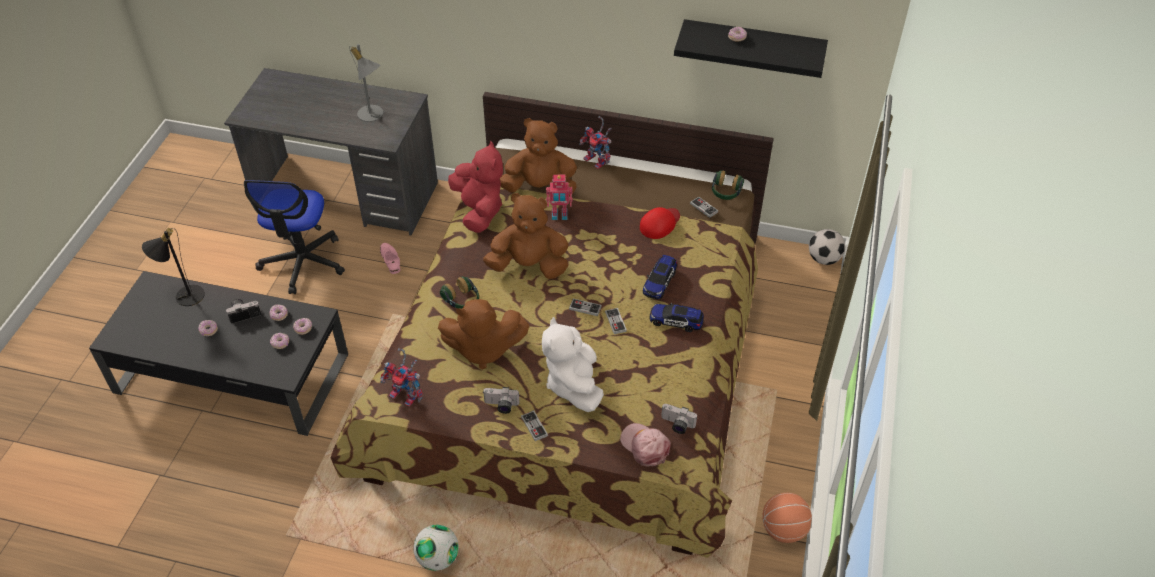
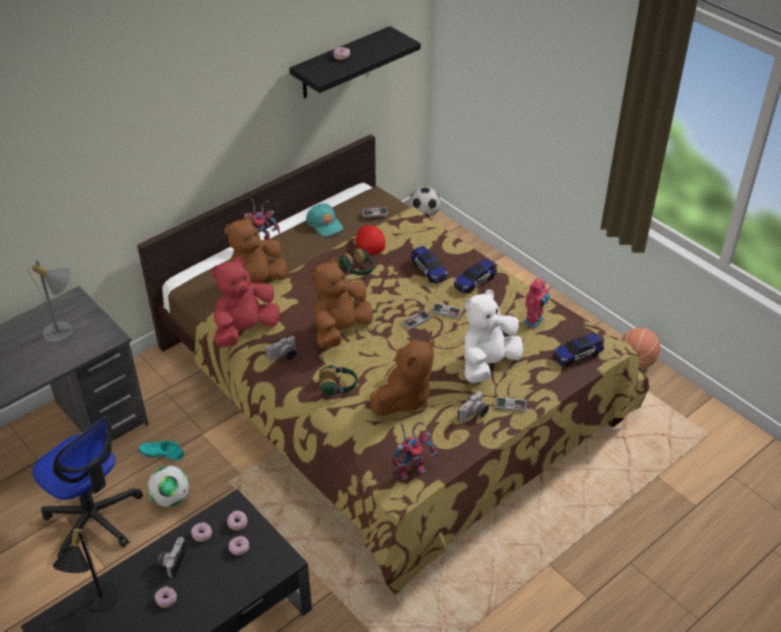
camera: 55 degrees left, 5 degrees down
(390, 260) = (161, 453): pink shoe -> turquoise shoe
(438, 558) = (517, 573): football -> football (171, 498)
(479, 211) = (245, 330): red plush toy -> red plush toy turned 60 degrees counterclockwise
(559, 216) = (302, 287): toy robot -> toy robot (534, 321)
(573, 384) = (488, 363): white plush toy -> white plush toy turned 105 degrees clockwise
(645, 446) = (577, 355): pink cap -> toy car
(658, 185) = (324, 224): none -> turquoise cap
(676, 425) = (571, 330): camera -> camera (283, 356)
(725, 192) = (368, 196): headphones -> headphones (358, 269)

